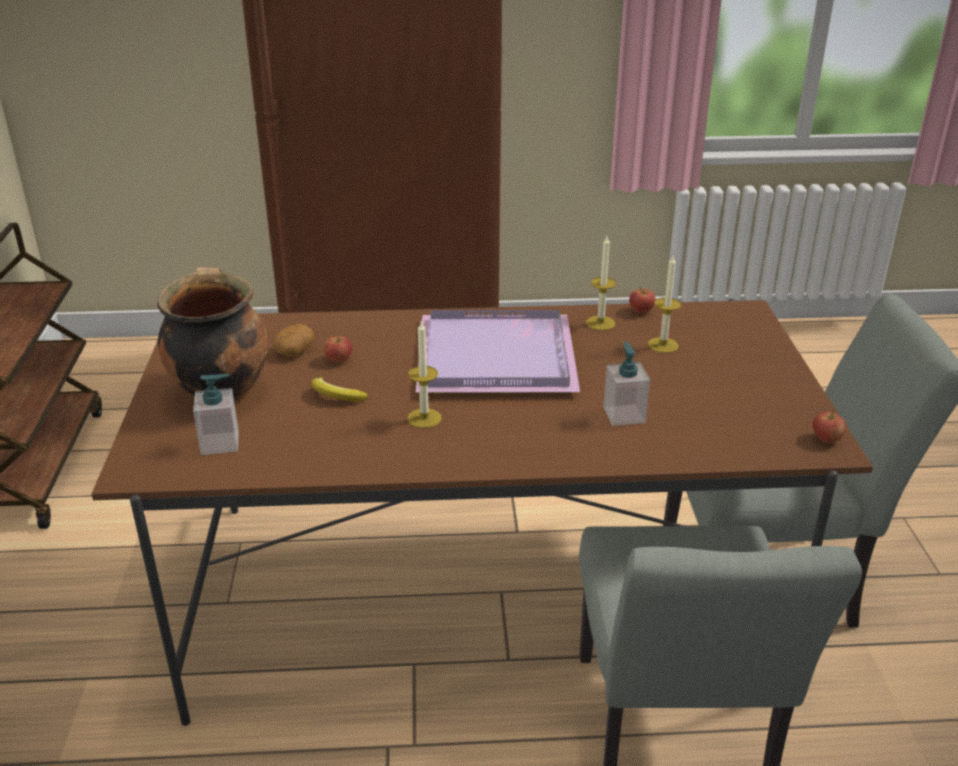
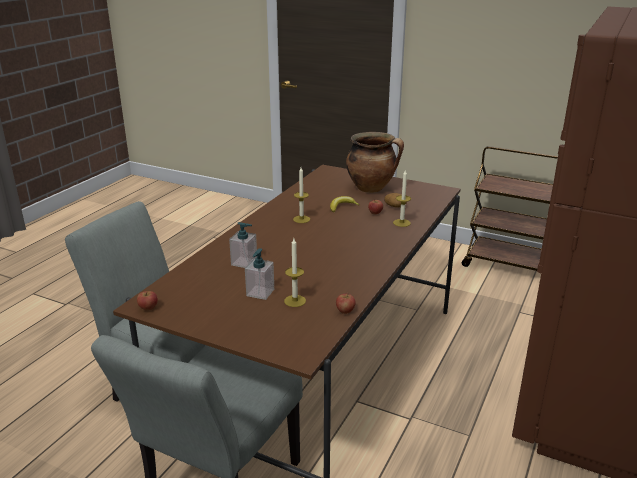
camera: 120 degrees right, 5 degrees down
(220, 443) = (330, 183): soap dispenser -> soap dispenser (260, 292)
(499, 356) = (338, 249): purple tray -> none
(600, 323) = (344, 291): candle -> candle (401, 223)

